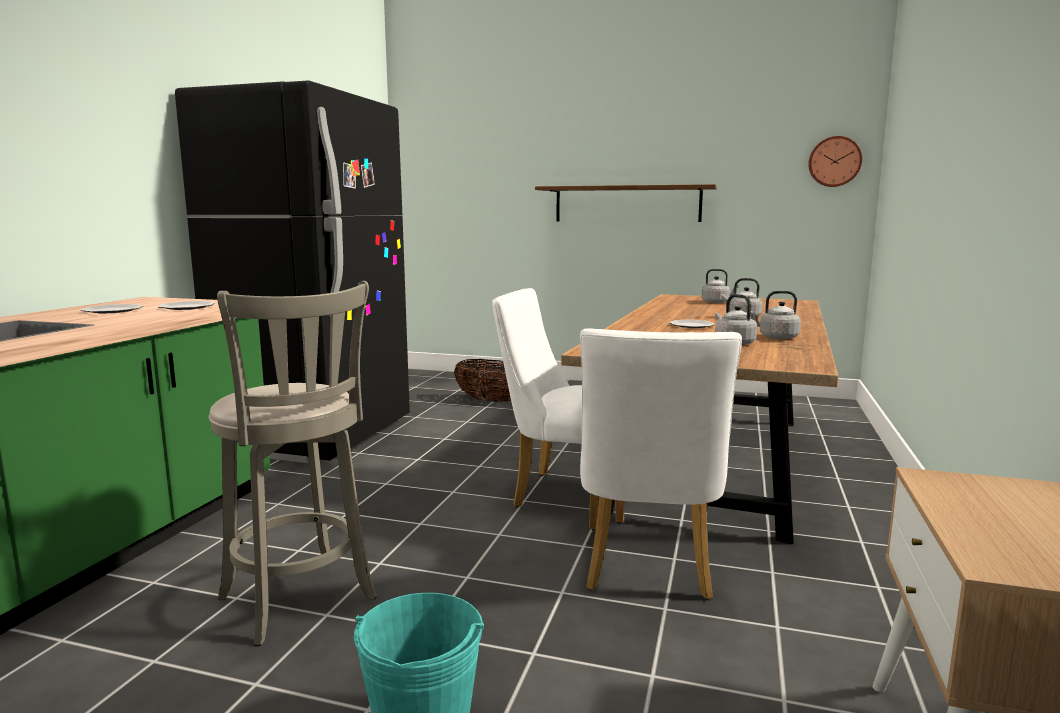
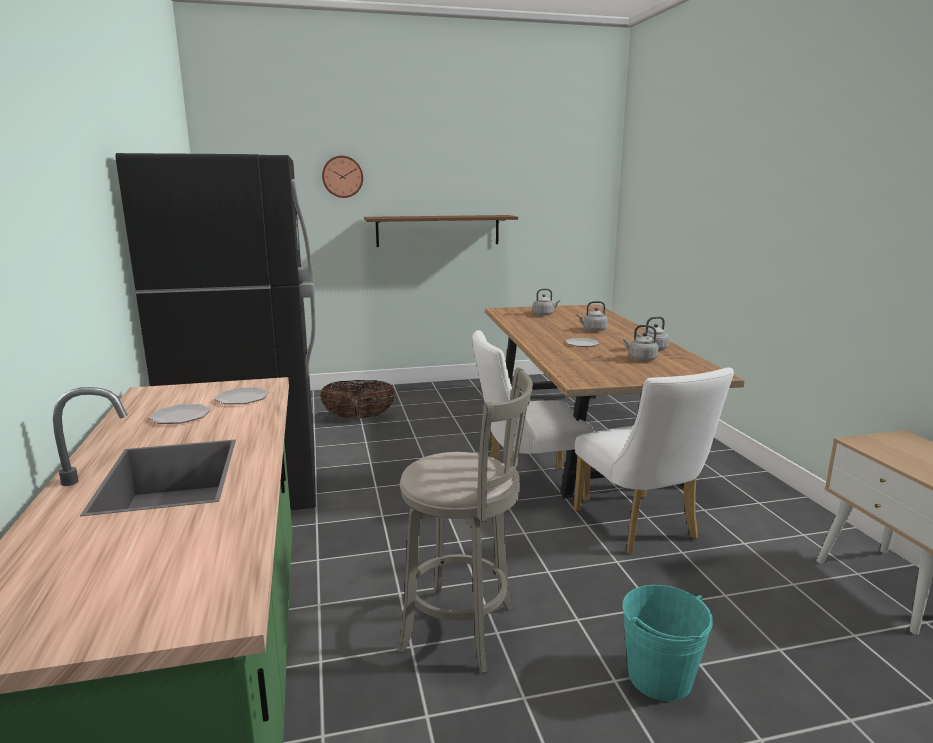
camera: 30 degrees left, 5 degrees up
(834, 161) = (589, 196): wall clock -> wall clock (342, 176)

